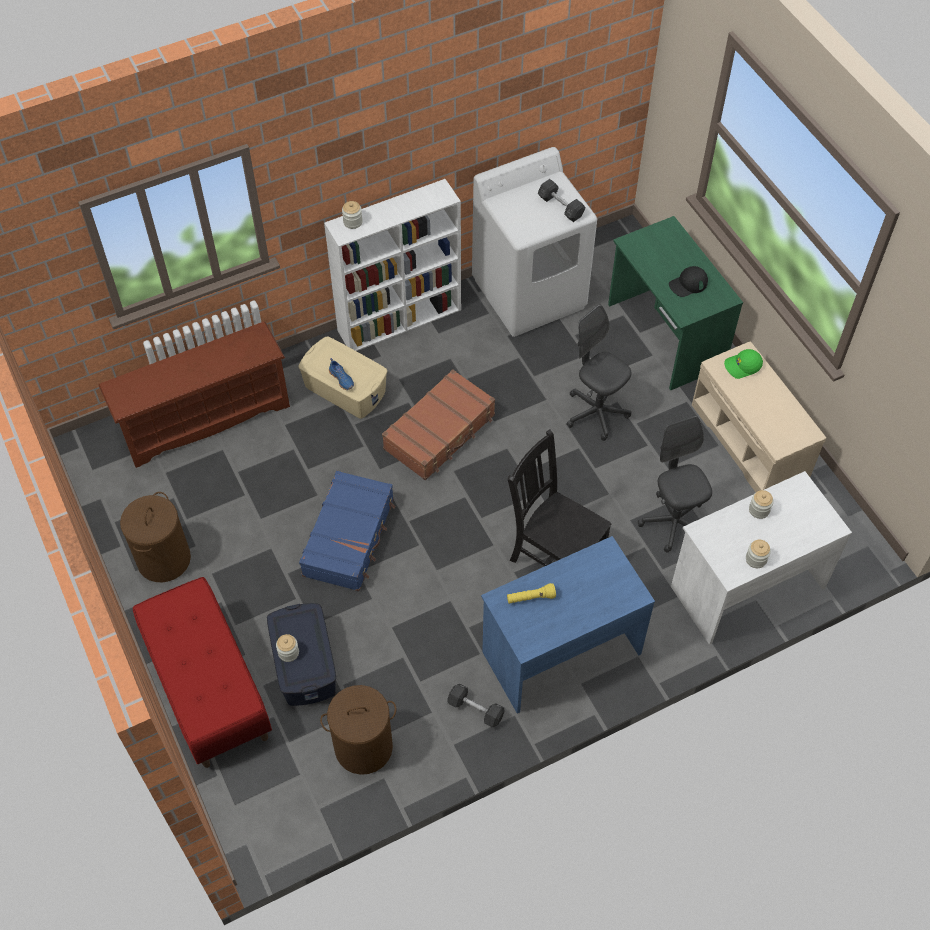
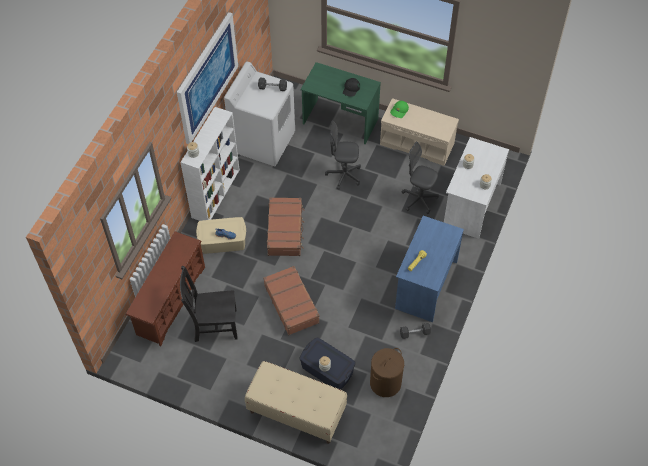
camera: 40 degrees left, 0 degrees up
(164, 559) = (218, 375): brown laundry basket -> none
(208, 689) = (296, 412): red bench -> beige bench
(349, 537) = (292, 304): blue suitcase -> brown suitcase
(437, 118) = (207, 77): none -> picture
(554, 556) = (385, 248): black chair -> black chair (213, 325)

